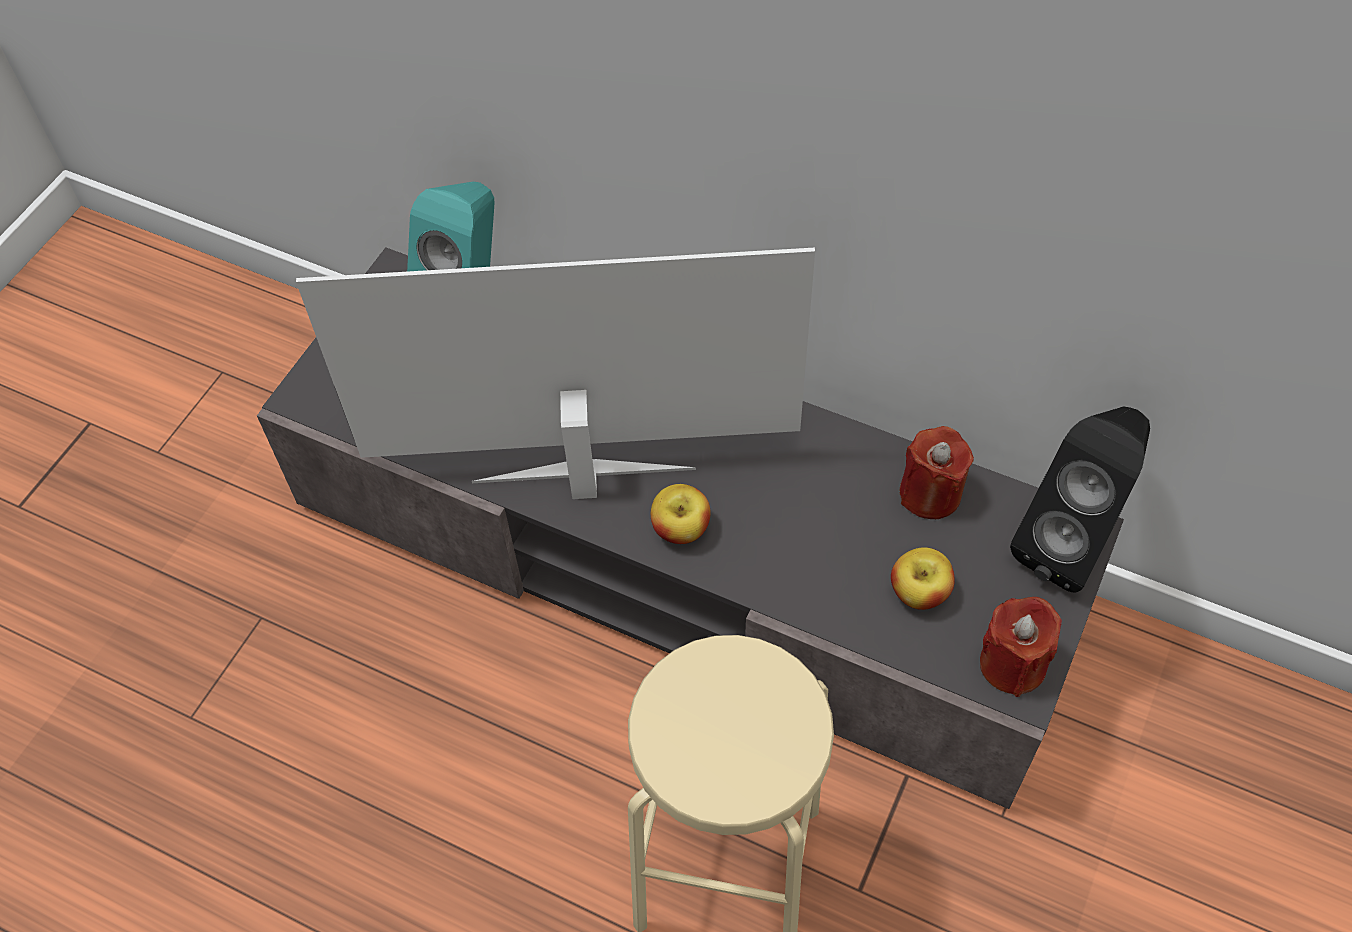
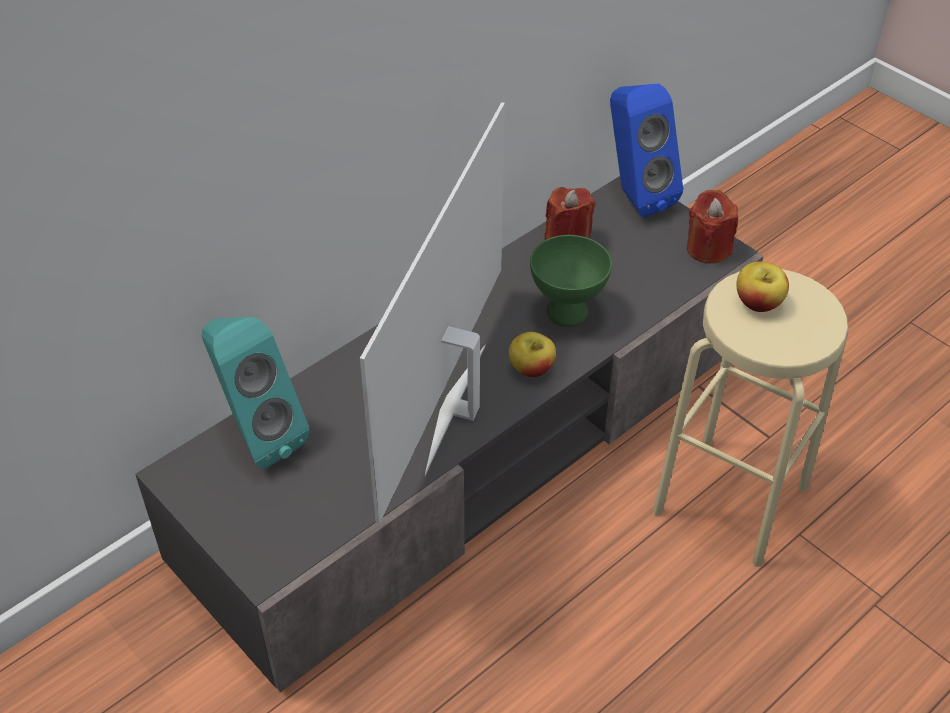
camera: 70 degrees left, 10 degrees down
(798, 534) = (567, 311): none -> green bowl
(919, 592) = (639, 270): apple -> apple (758, 303)
(1069, 542) = (634, 196): black speaker -> blue speaker

